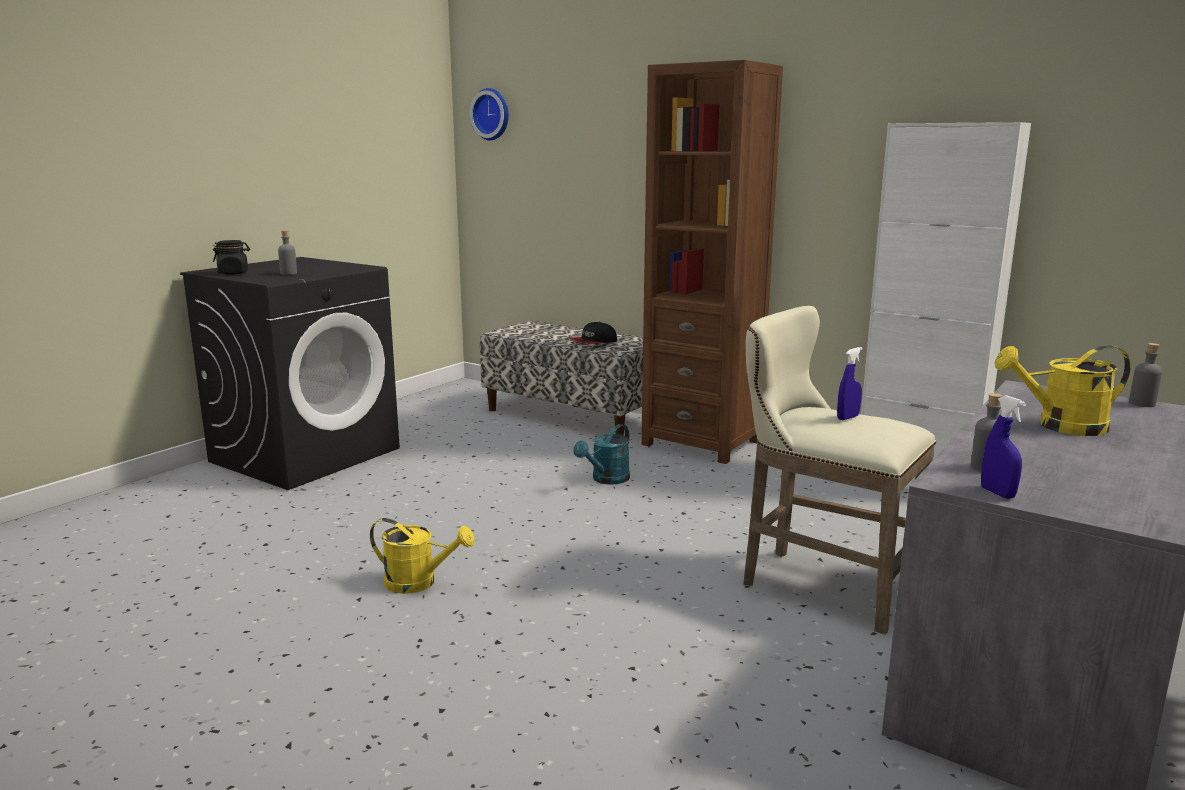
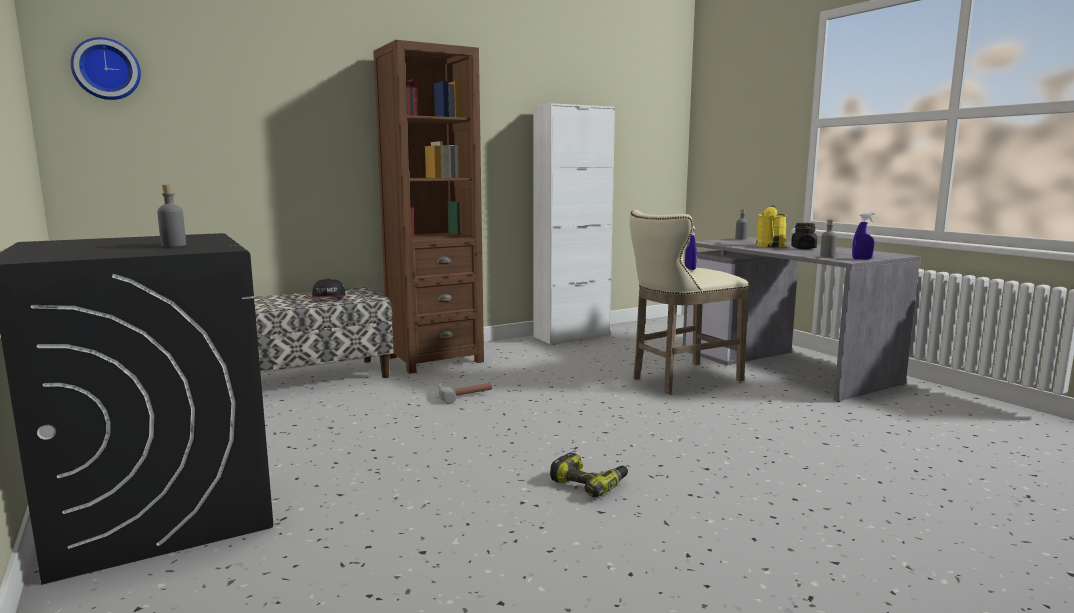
camera: 65 degrees left, 5 degrees down
(233, 273) = (90, 254): black jar -> black jar (803, 248)
(419, 583) = (589, 483): yellow watering can -> power drill
(606, 480) = (463, 394): turquoise watering can -> hammer

